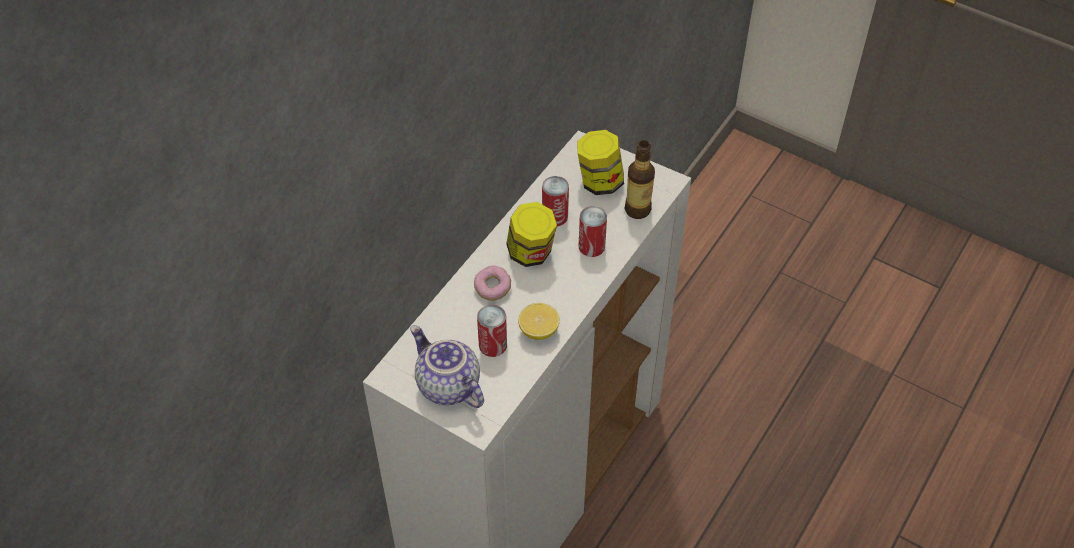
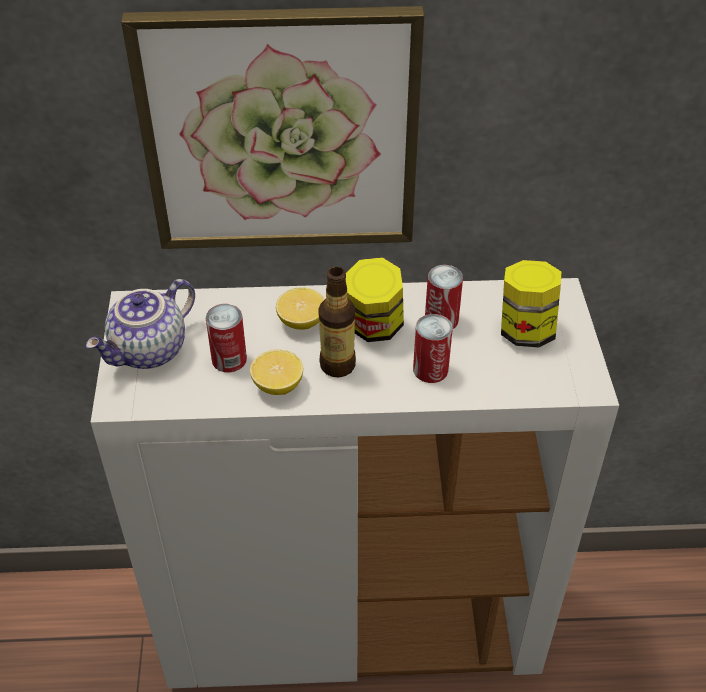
camera: 55 degrees right, 5 degrees down
(432, 175) = (281, 132): none -> picture
(446, 386) = (150, 351): teapot -> teapot turned 150 degrees counterclockwise
(492, 288) = (301, 321): donut -> lemon
(637, 209) = (521, 381): bottle -> bottle (337, 365)

